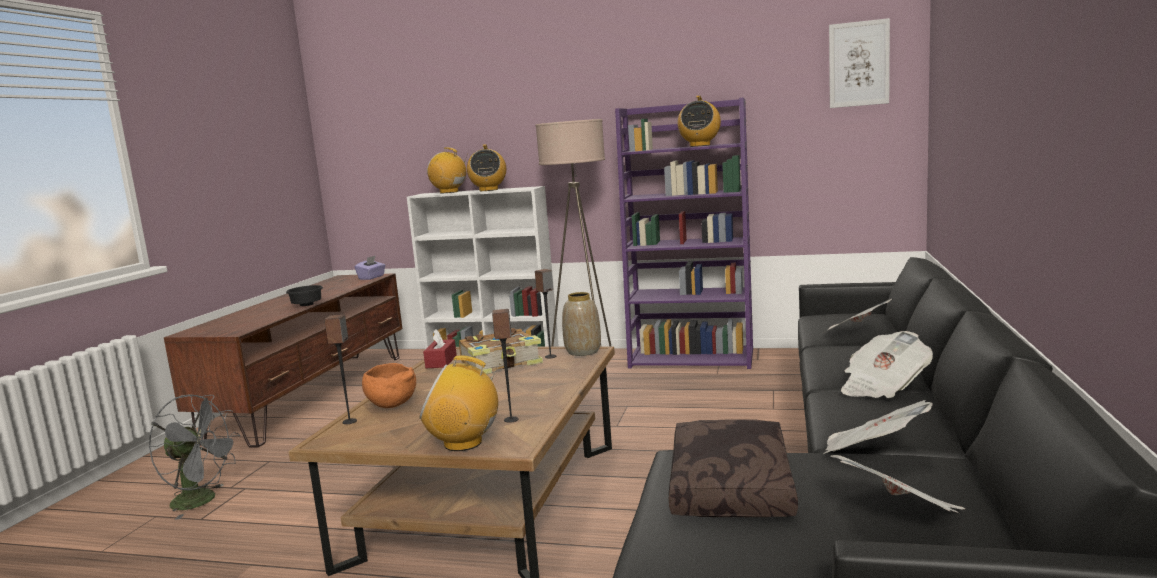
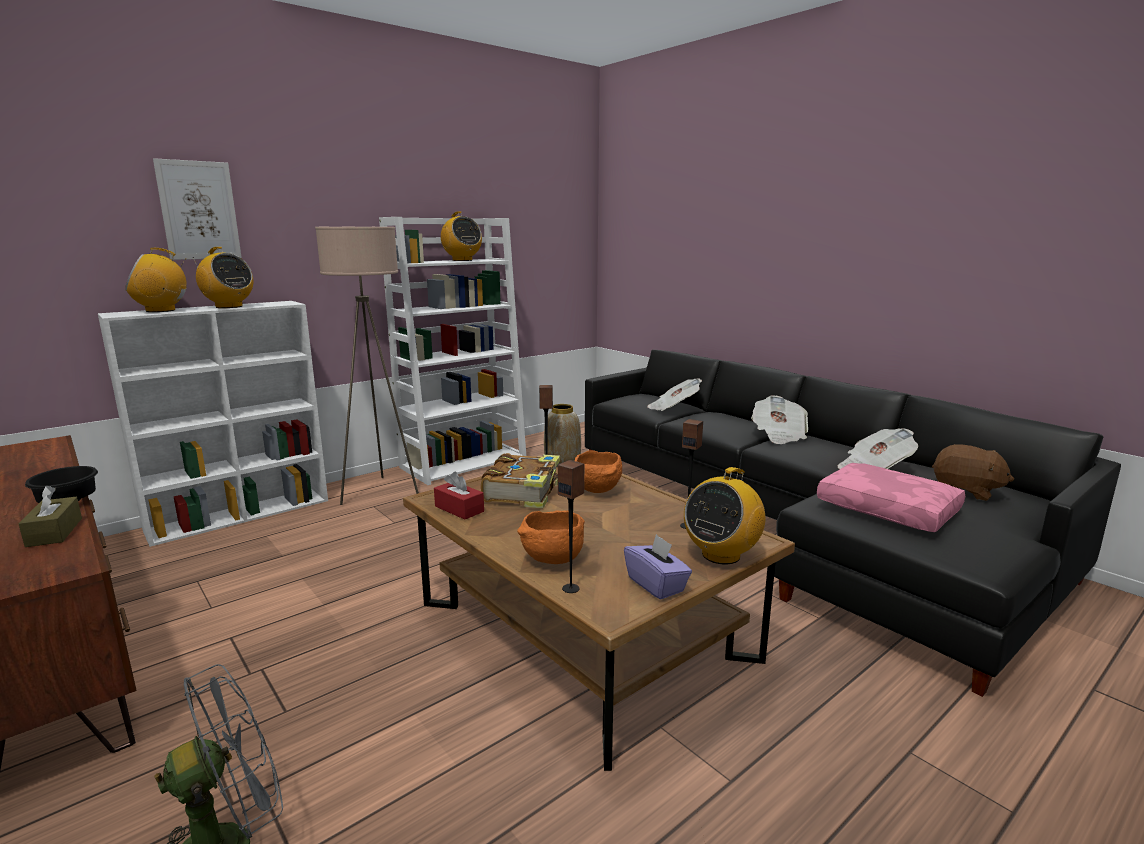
camera: 55 degrees left, 5 degrees up
(270, 317) = (54, 532): none -> brown tissue box
(372, 277) = (46, 447): purple tissue box -> purple tissue box (656, 584)
(542, 377) = (598, 490): none -> orange bowl
(693, 358) = (464, 462): purple bookcase -> white bookcase
(733, 486) = (889, 509): brown pillow -> pink pillow
(859, 64) = (560, 199): picture -> picture (199, 210)
(900, 515) = (966, 491): newspaper -> brown plush toy

